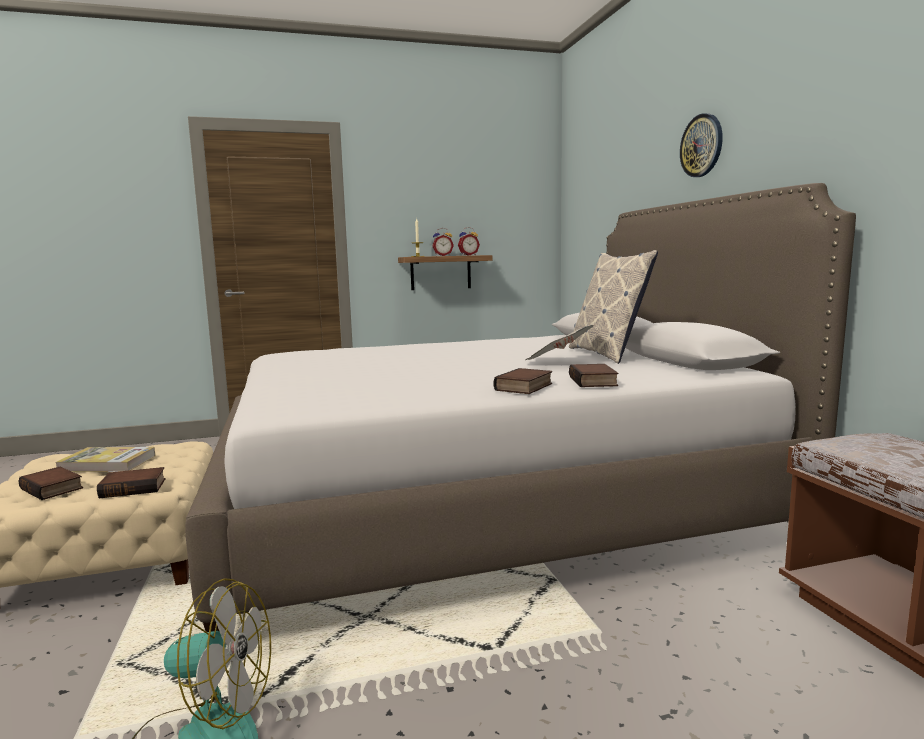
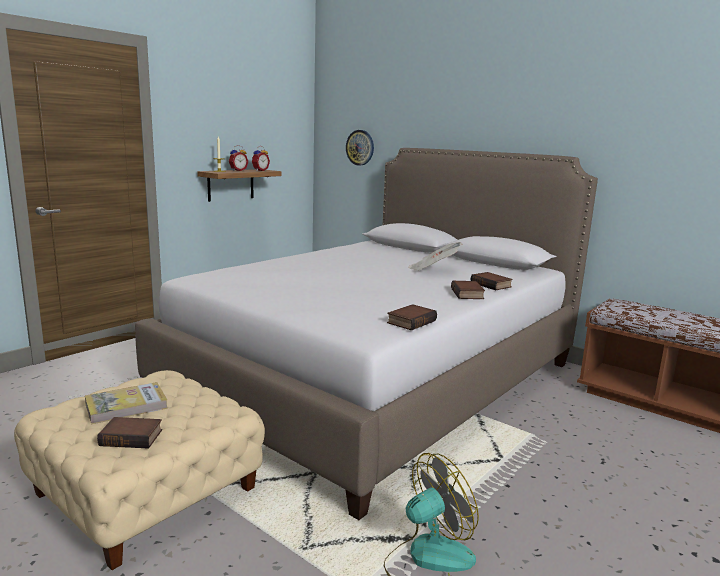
camera: 35 degrees left, 5 degrees up
(134, 487) = (211, 418): book -> book (411, 321)
(607, 354) = (444, 260): pillow -> none
(702, 146) = (475, 112): wall clock -> wall clock (360, 147)

